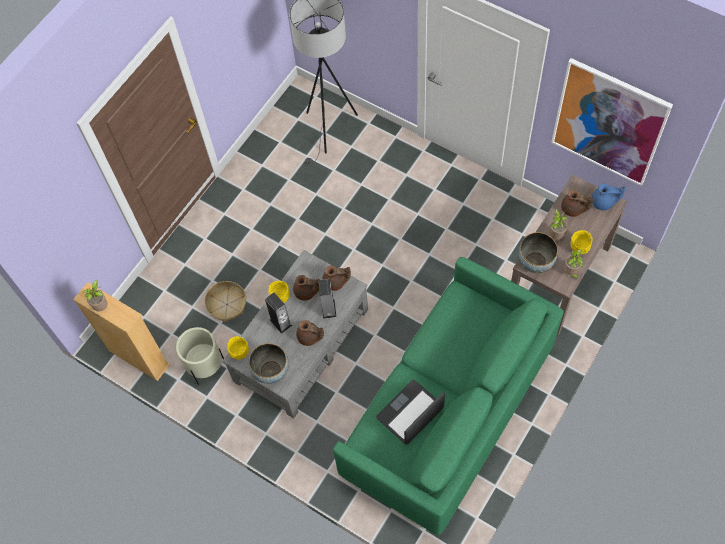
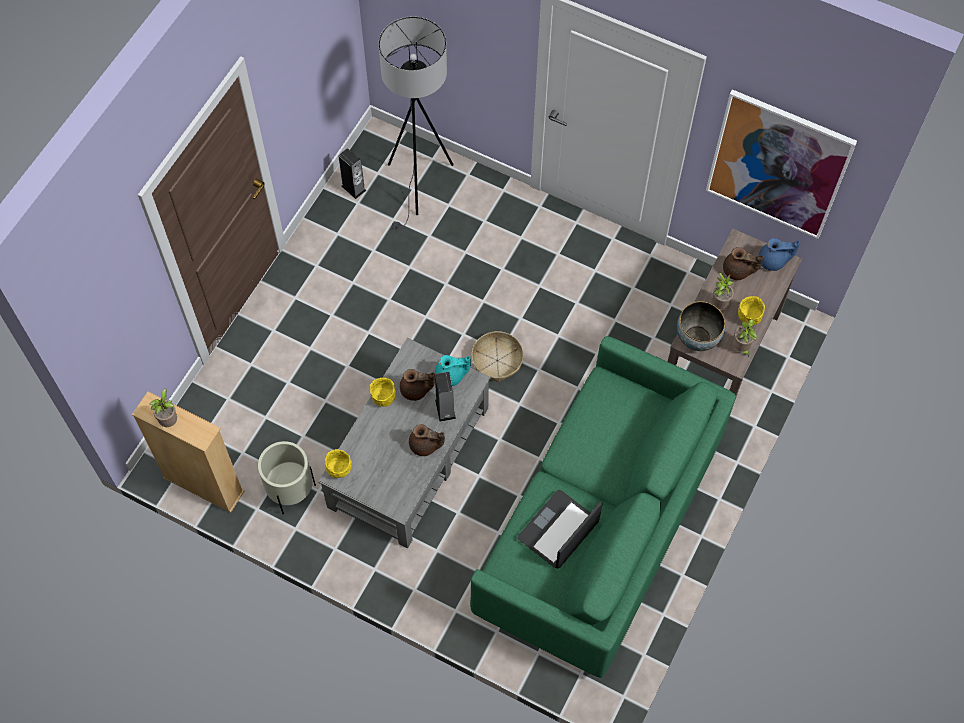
camera: 10 degrees left, 0 degrees up
(227, 304) = (310, 411): basket -> basket (497, 360)
(271, 371) = (381, 490): bowl -> none
(280, 322) = (387, 429): speaker -> speaker (353, 188)
(335, 282) = (451, 376): brown teapot -> turquoise teapot

